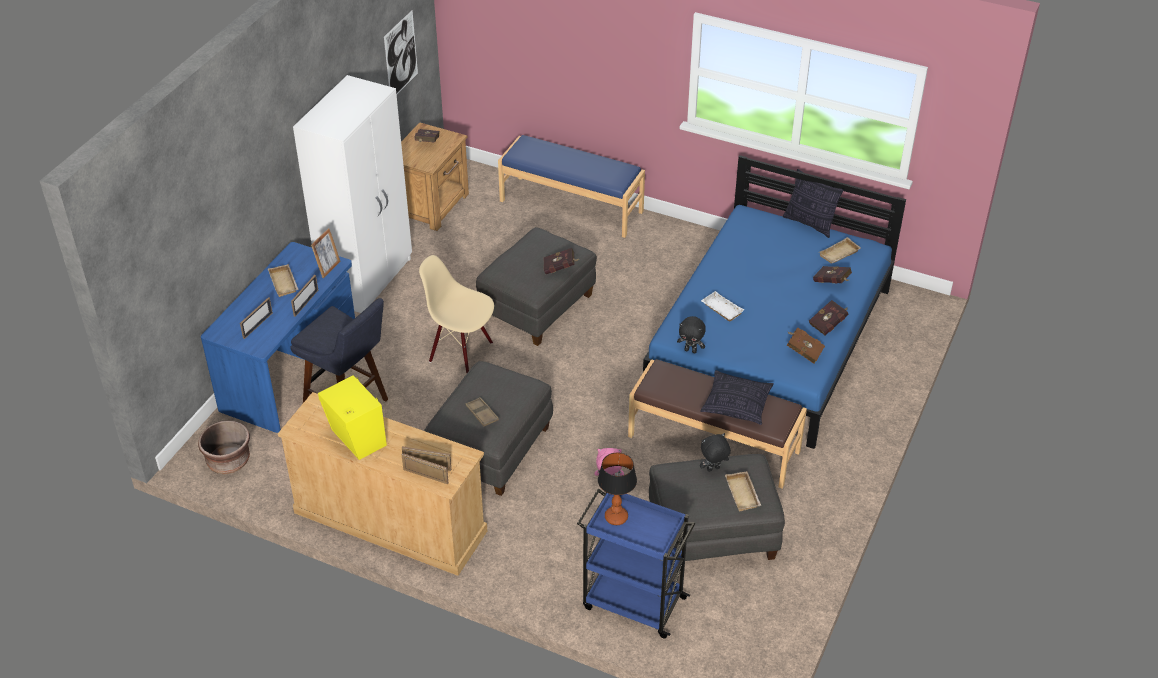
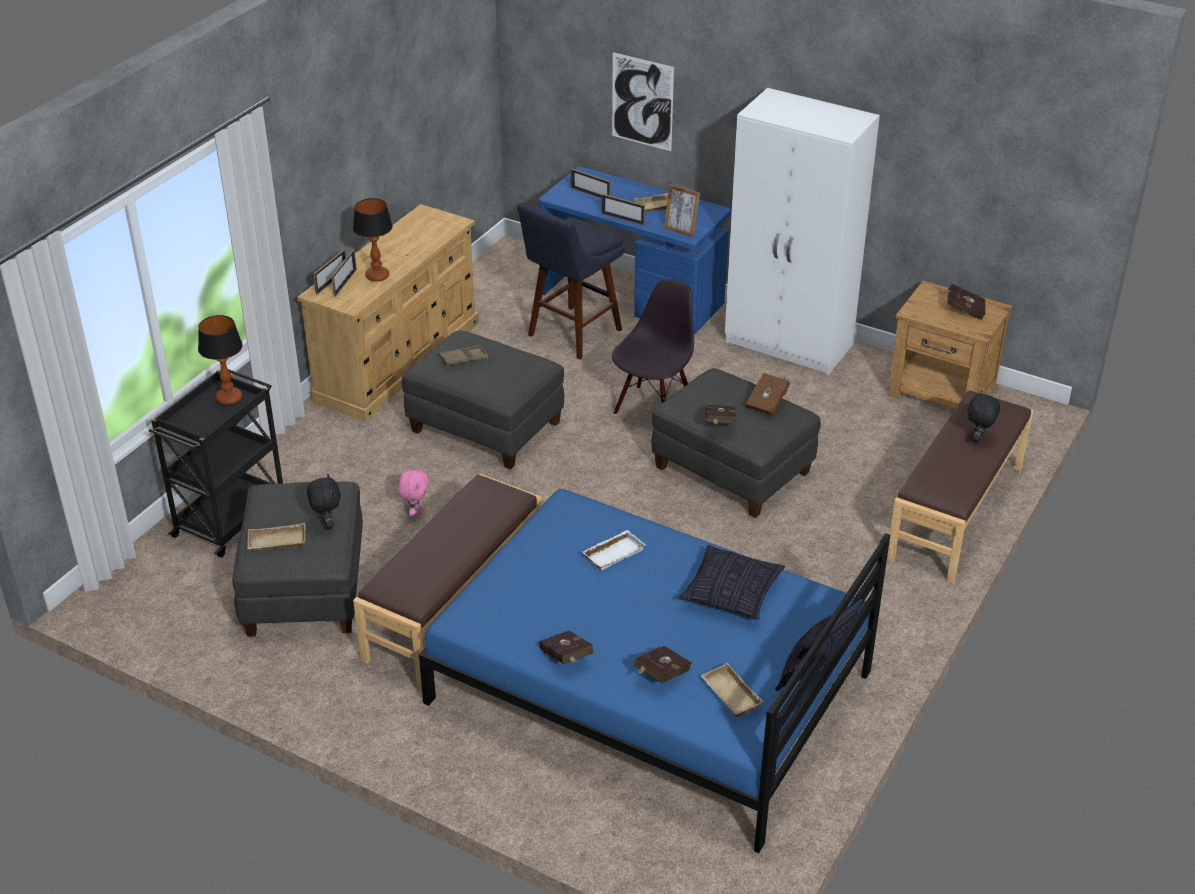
camera: 95 degrees right, 5 degrees down
(228, 461) = (507, 268): brown planter -> none
(356, 439) = (397, 244): yellow speaker -> none
(401, 55) = (1008, 193): picture -> picture (642, 102)
(415, 445) = (378, 276): none -> table lamp
(461, 351) = (653, 410): beige chair -> black chair
(571, 206) = (957, 512): blue bench -> brown bench
(632, 602) = (231, 517): blue cart -> black cart
(690, 350) = (535, 519): black plush toy -> black plush toy (978, 439)
(737, 405) = (432, 556): pillow -> pillow (731, 593)
(803, 351) = (512, 623): brown book -> brown book (768, 403)

